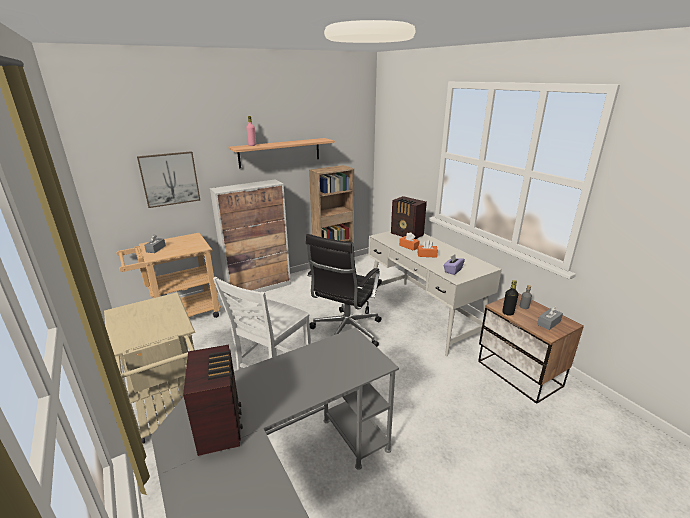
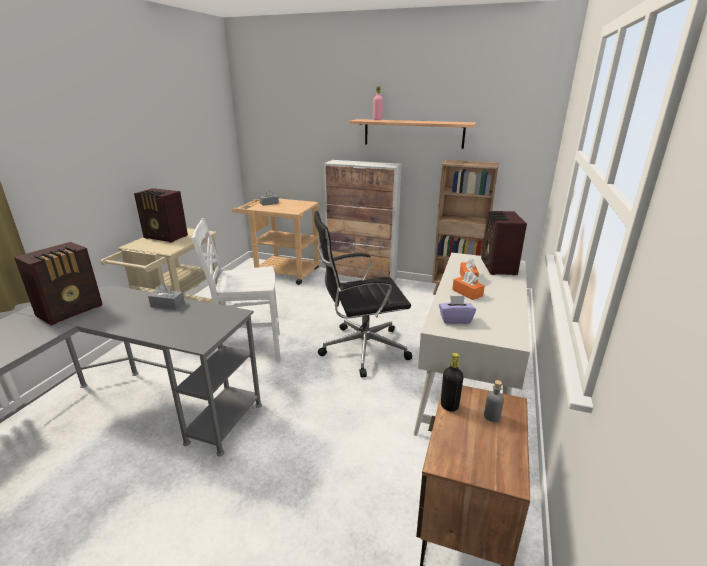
camera: 50 degrees right, 0 degrees up
(138, 320) = (166, 237): none -> radio
(170, 179) = (301, 144): picture -> none
(548, 323) = (478, 454): grey tissue box -> grey tissue box (167, 305)

